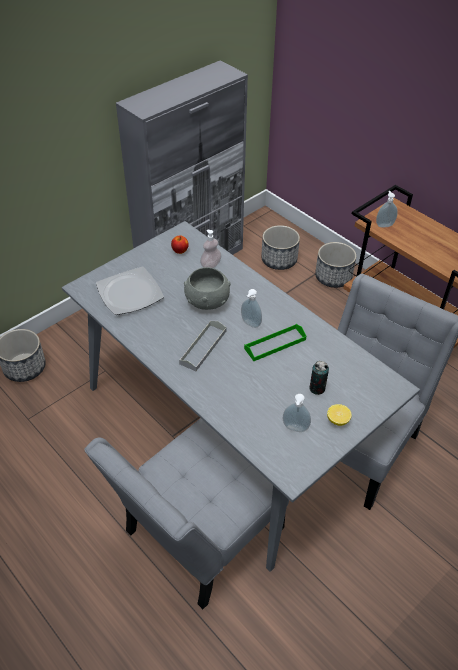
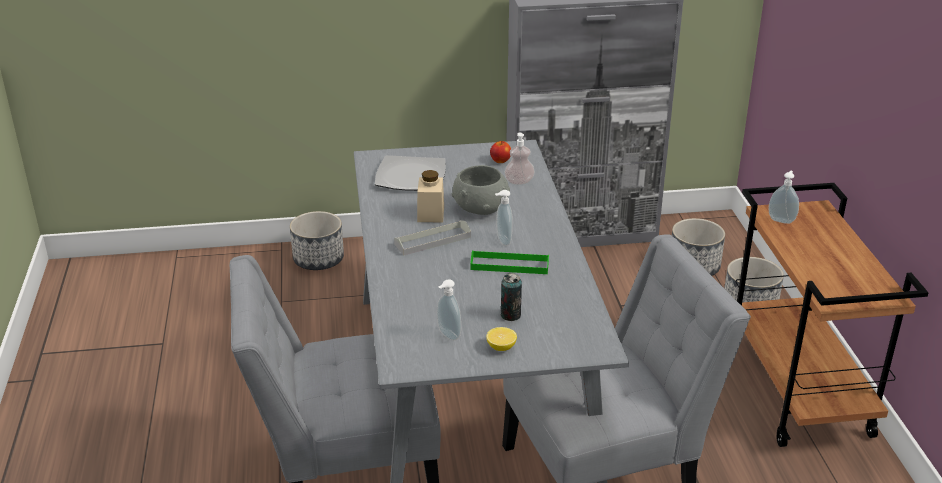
camera: 35 degrees right, 15 degrees down
(178, 322) = (430, 214): none -> beige jar

